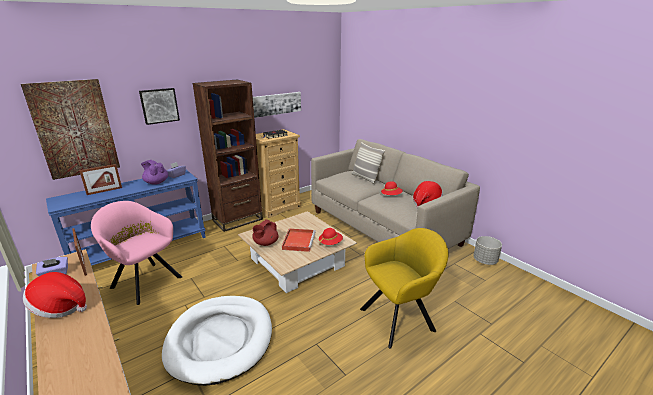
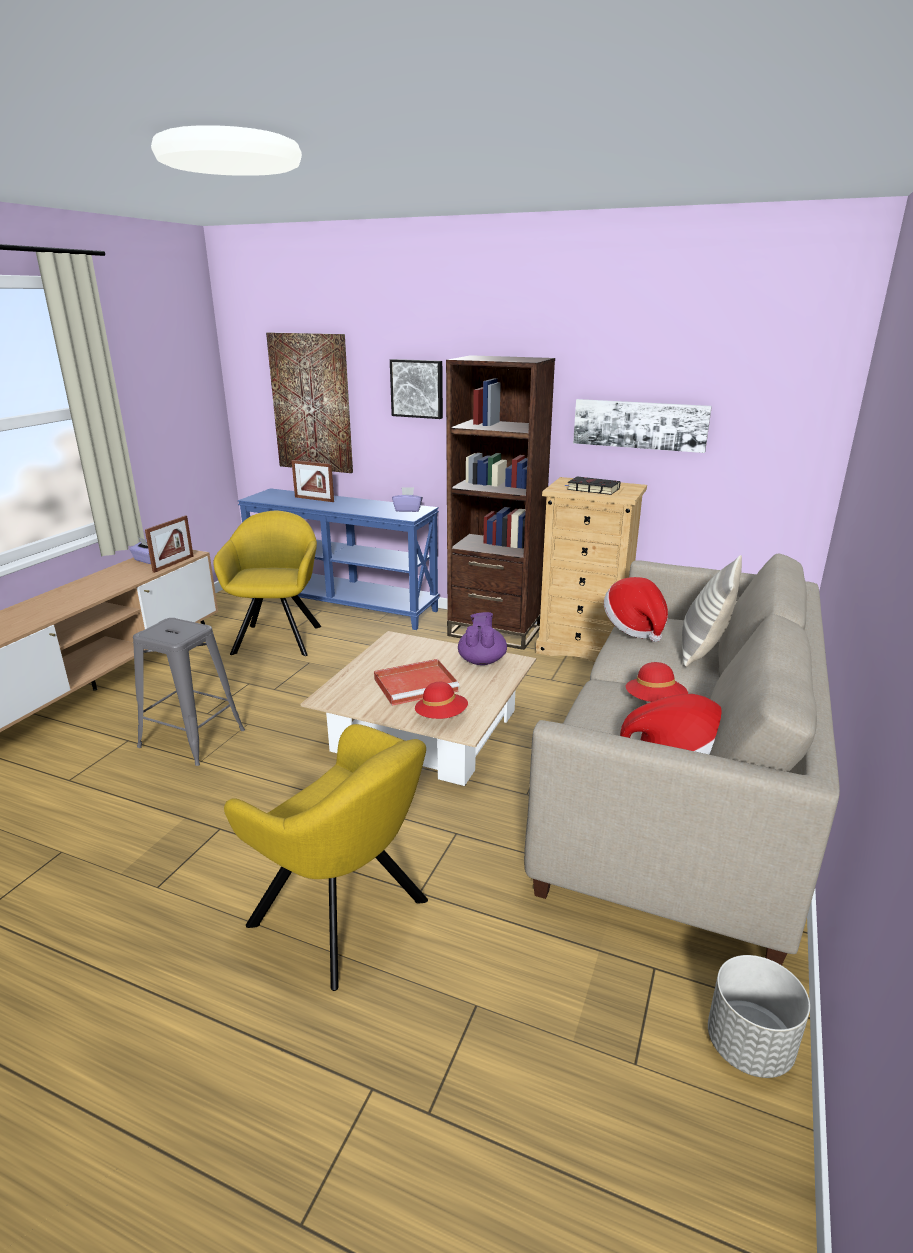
camera: 60 degrees right, 0 degrees up
(60, 307) = (88, 585): hat -> hat (634, 627)
(144, 281) = (279, 637): pink armchair -> yellow armchair
(156, 182) = (369, 509): purple teapot -> purple teapot (482, 660)
(220, 340) = (191, 738): white dog bed -> grey stool
(265, 243) = (380, 660): red teapot -> none

